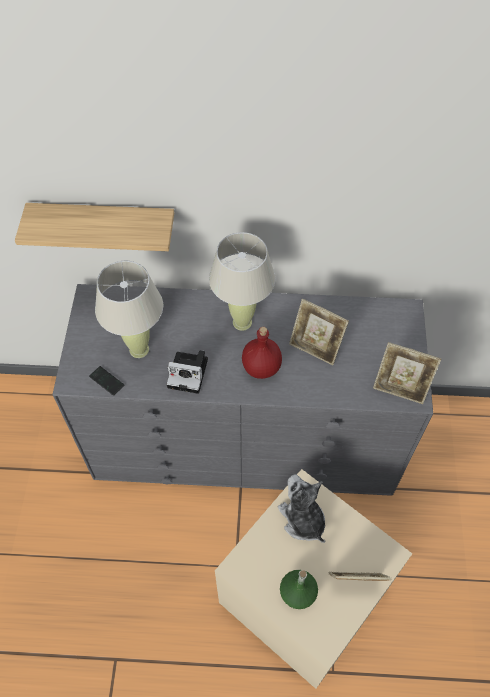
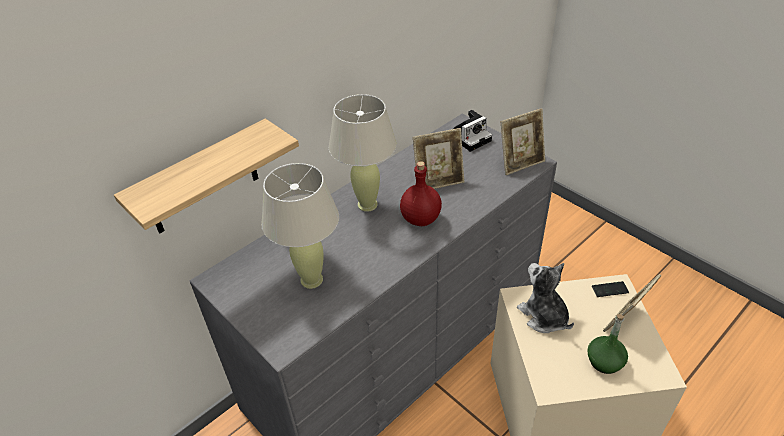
camera: 45 degrees left, 15 degrees down
(106, 381) = (314, 321): phone -> phone (610, 290)
(189, 373) = (374, 262): camera -> camera (470, 137)
(302, 519) = (543, 316): plush toy -> plush toy turned 45 degrees clockwise

